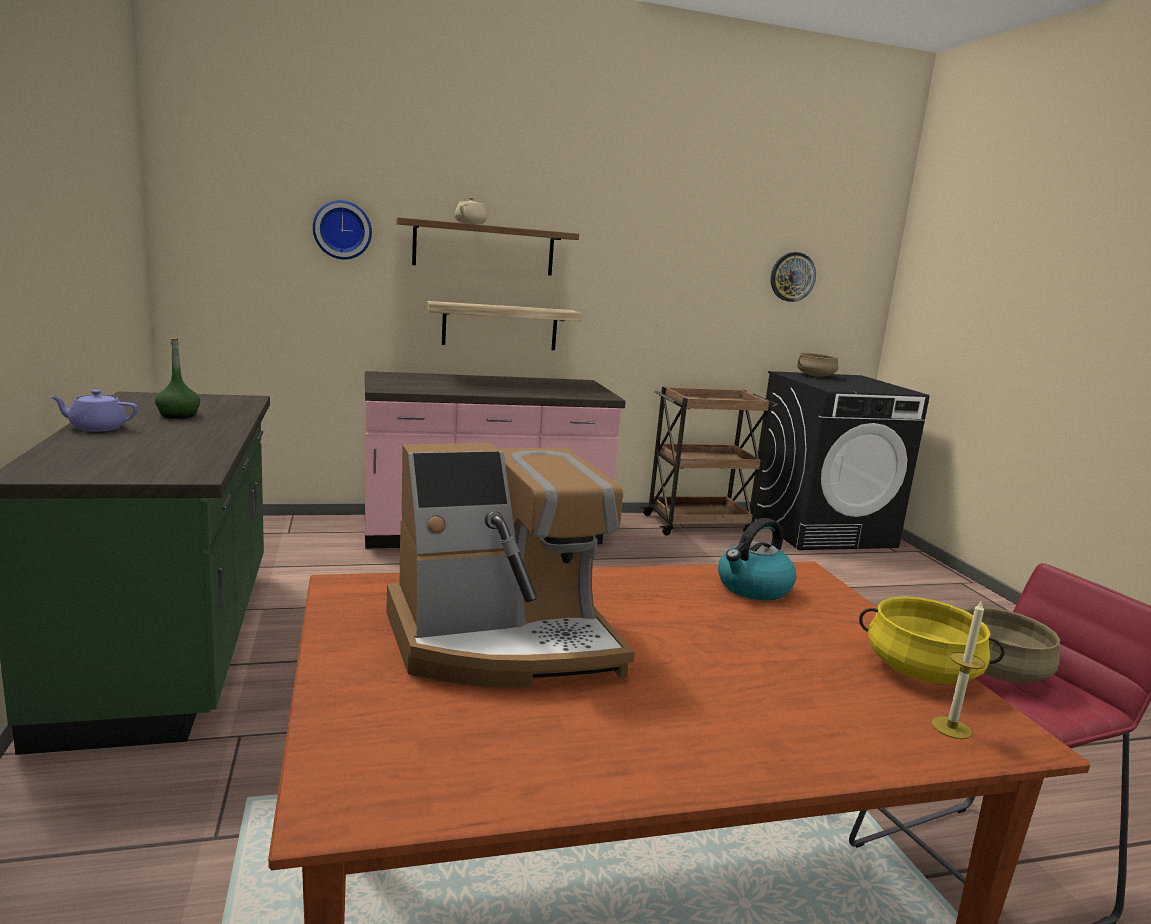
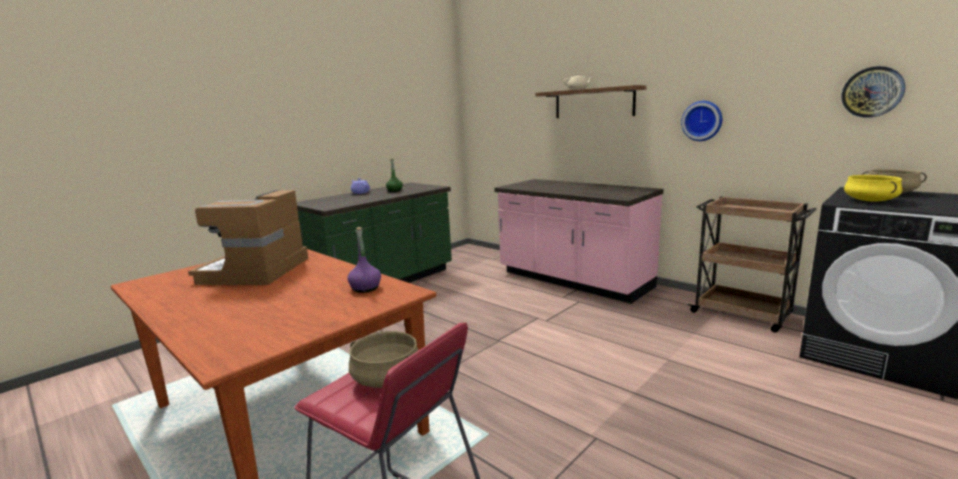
camera: 60 degrees right, 0 degrees up
(342, 230) = (526, 103): wall clock -> wall clock (702, 121)
(500, 326) = (604, 152): shelf -> none
(503, 641) = (255, 271): coffee machine -> coffee machine turned 60 degrees clockwise
(753, 588) = (365, 288): kettle -> purple bottle
(920, 671) = (291, 333): yellow cooking pot -> yellow cooking pot (869, 200)
(951, 728) = (225, 347): candle -> none

